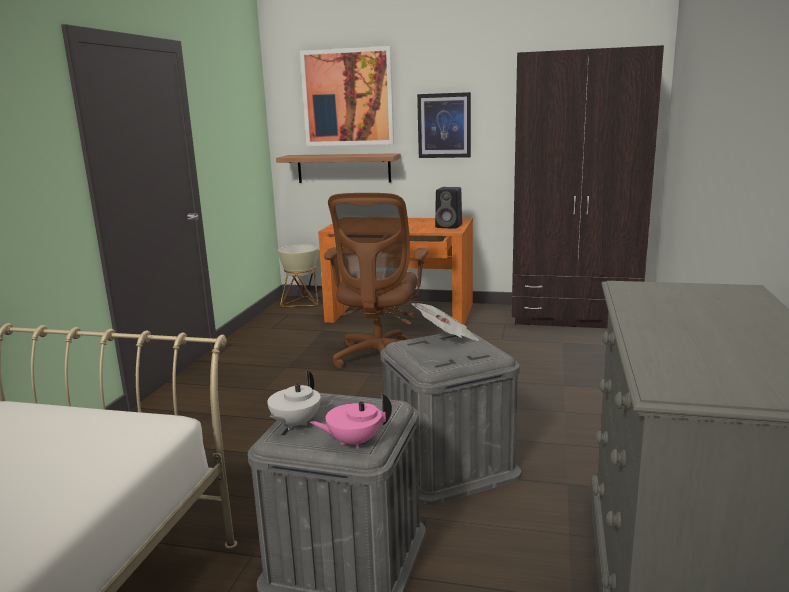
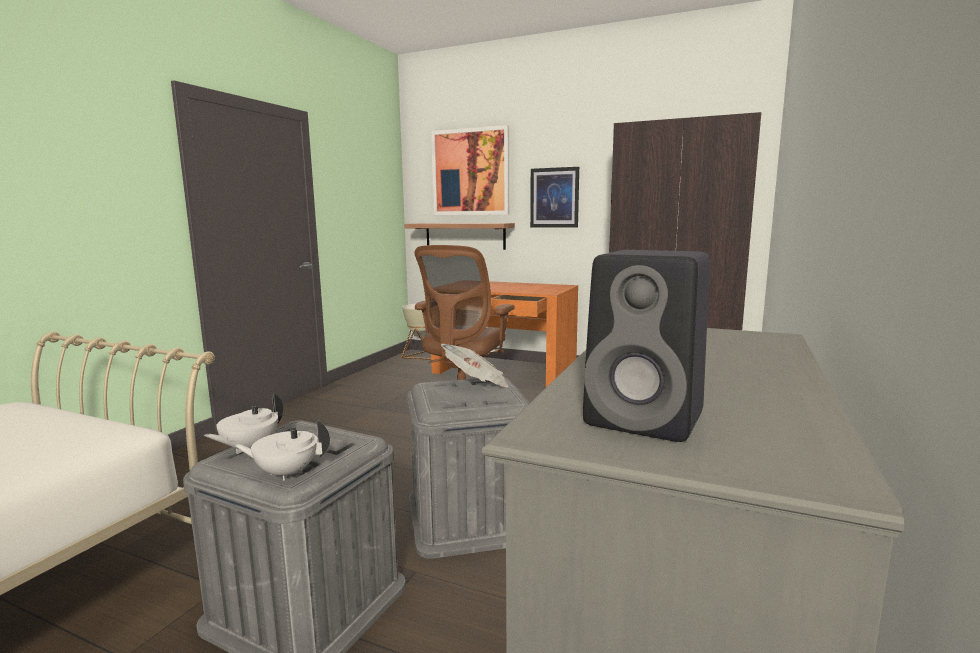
camera: 10 degrees right, 5 degrees down
(353, 442) = (286, 473): pink teapot -> white teapot
(449, 226) = (550, 290): black speaker -> black speaker (648, 419)

